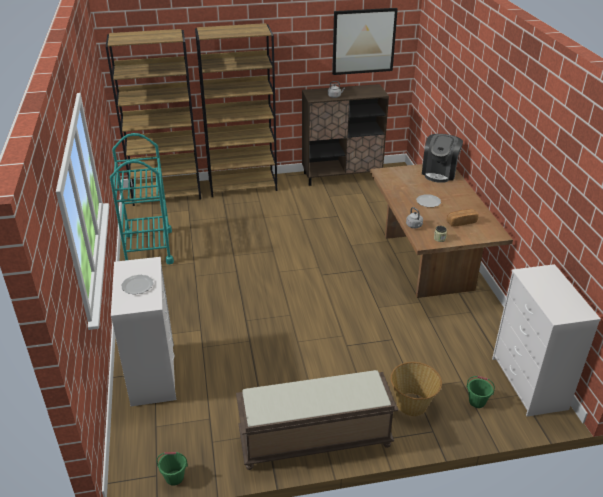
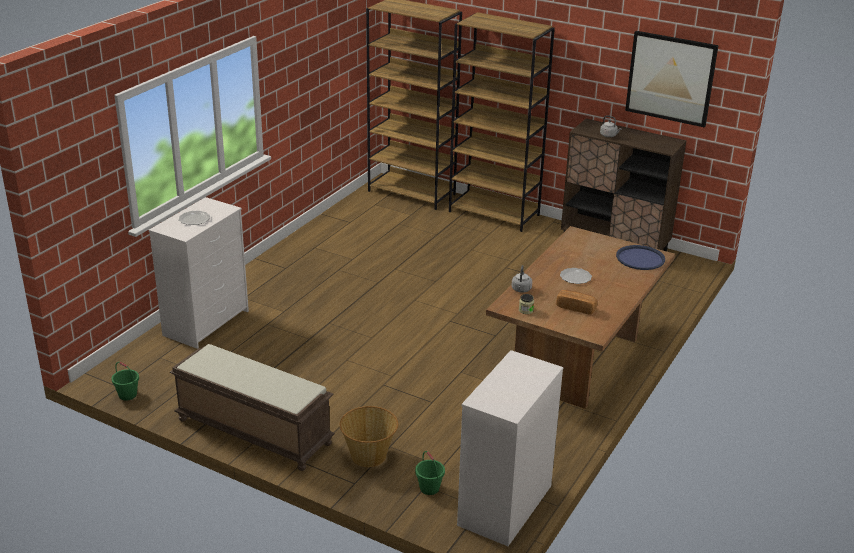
camera: 40 degrees right, 5 degrees down
(148, 248) = (332, 231): turquoise cart -> none
(439, 172) = (640, 258): coffee machine -> blue tray

